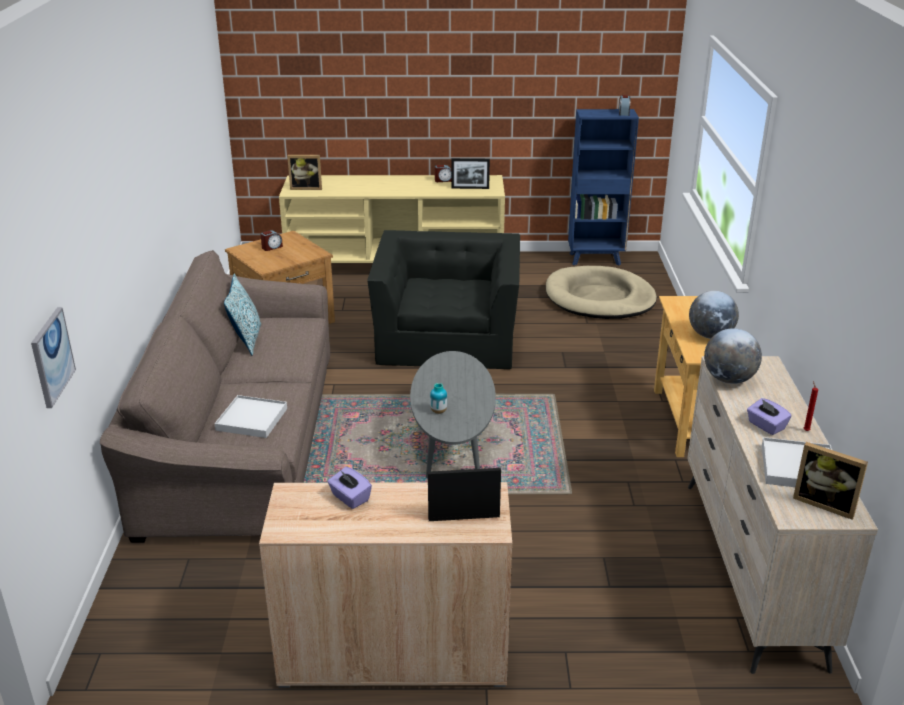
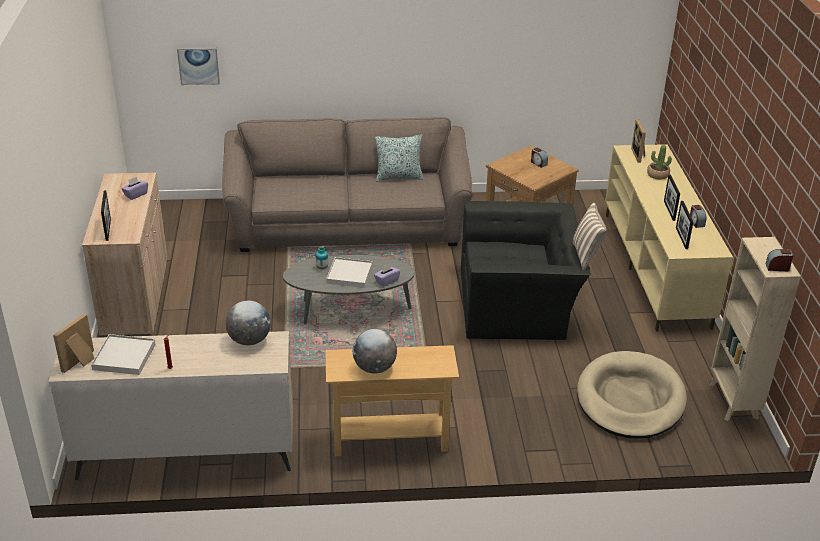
camera: 85 degrees right, 5 degrees up
(252, 419) = (293, 190): white tray -> white tray (349, 274)
(350, 185) = (657, 175): none -> potted plant
(420, 187) = (669, 210): none -> picture frame
(488, 232) = (586, 256): none -> pillow
(596, 259) = (733, 402): blue bookcase -> beige bookcase
(766, 426) = (180, 350): purple tissue box -> purple tissue box (386, 281)

